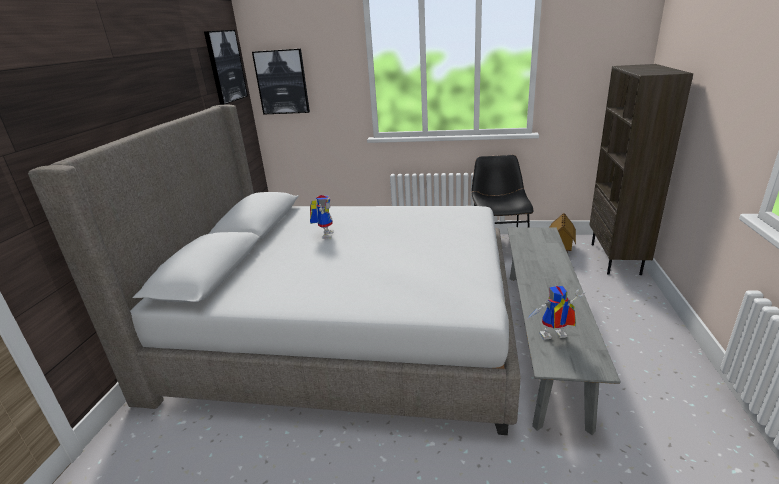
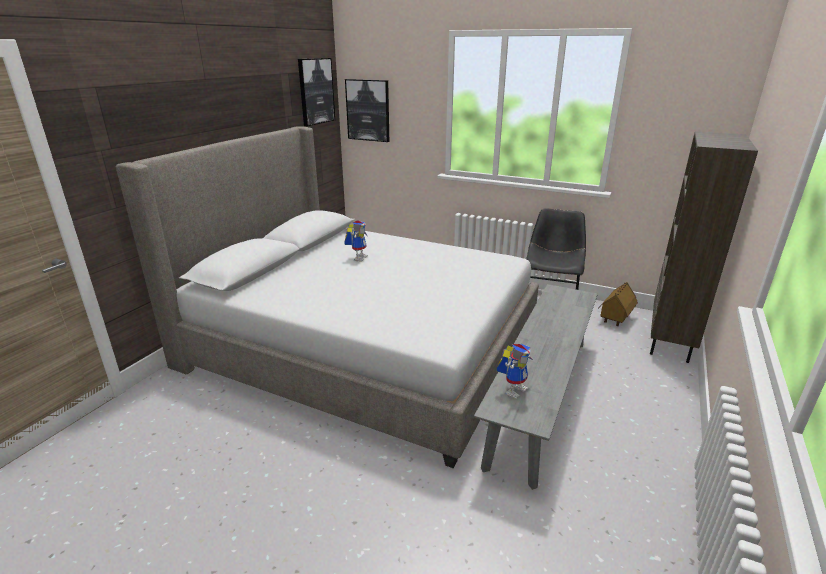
camera: 15 degrees right, 0 degrees up
(552, 338) = (514, 389): toy robot -> toy robot turned 120 degrees clockwise

